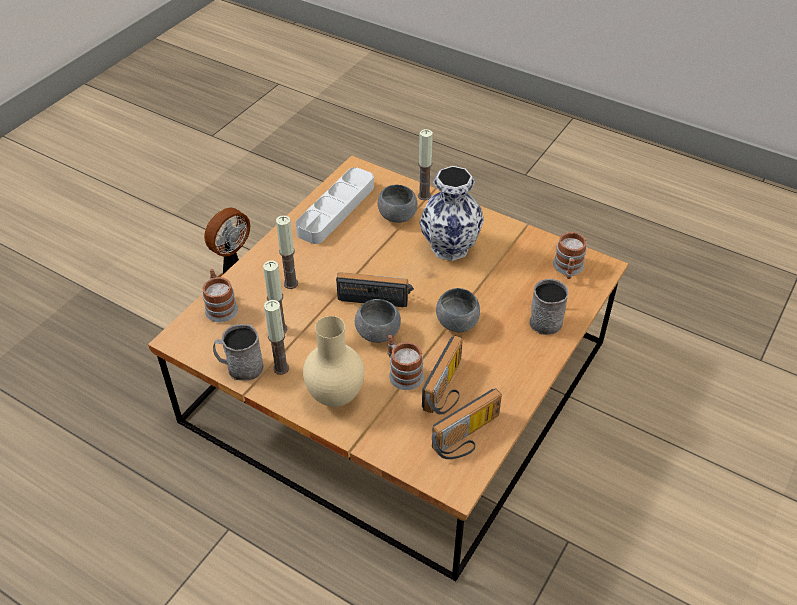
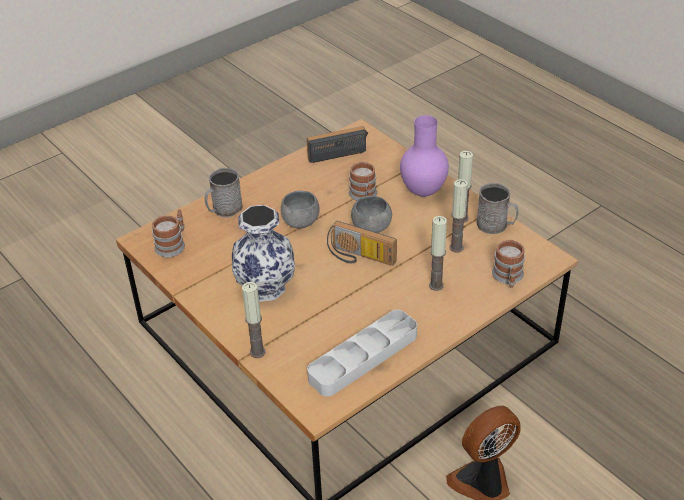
camera: 160 degrees left, 5 degrees down
(336, 398) = (423, 191): beige vase -> purple vase
(397, 216) = (300, 333): grey bowl -> none
(448, 389) = (335, 180): radio -> none

